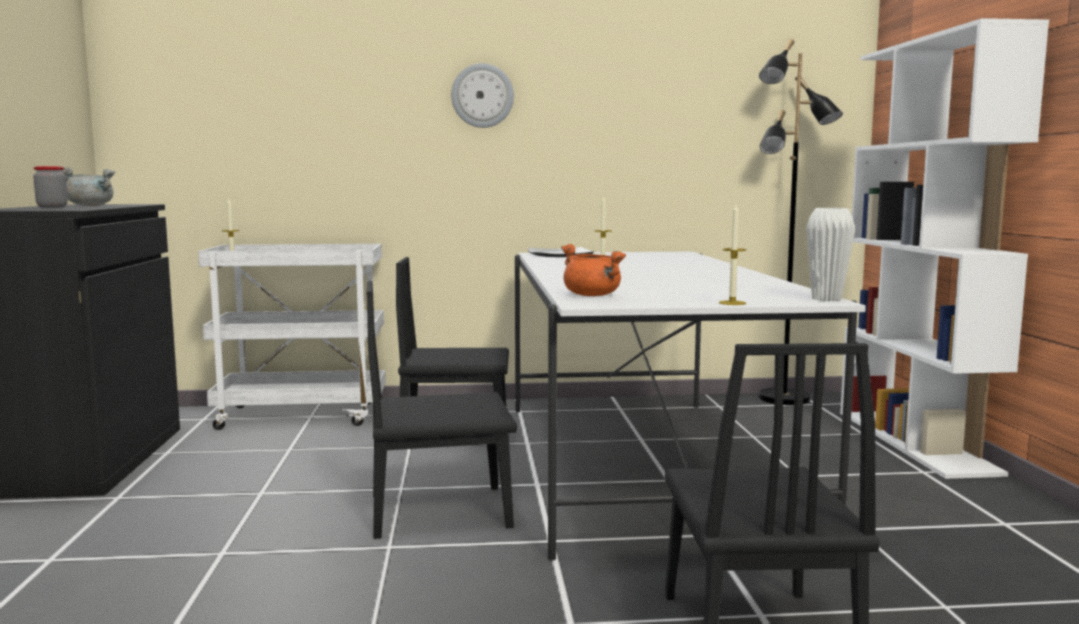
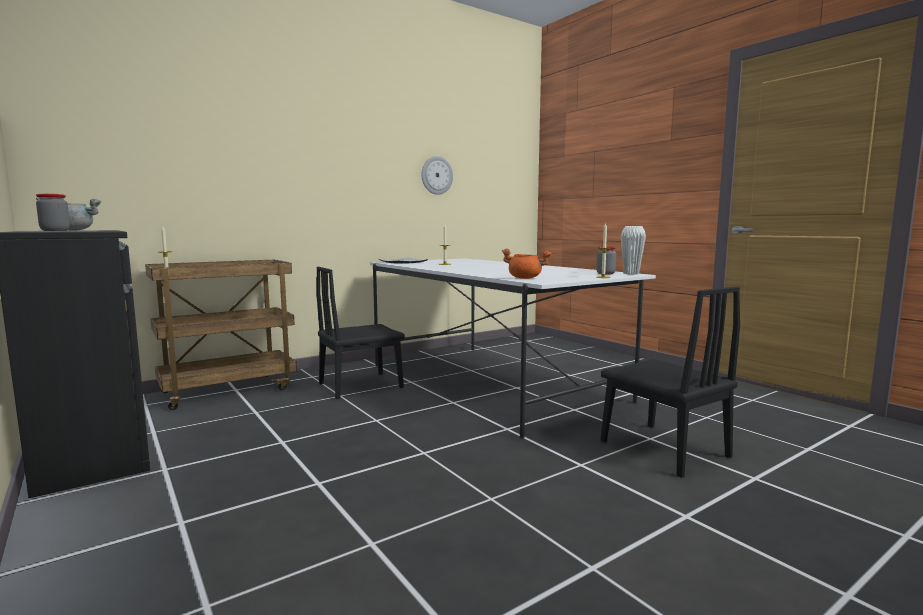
camera: 30 degrees left, 0 degrees up
(303, 415) = (229, 390): white cart -> brown cart
(440, 511) = (422, 427): black chair -> none
(482, 95) = (338, 157): wall clock -> wall clock (436, 175)
(776, 296) = (605, 273): none -> jar
(784, 399) = (509, 340): black floor lamp -> none
(916, 441) = (594, 351): white bookcase -> none

